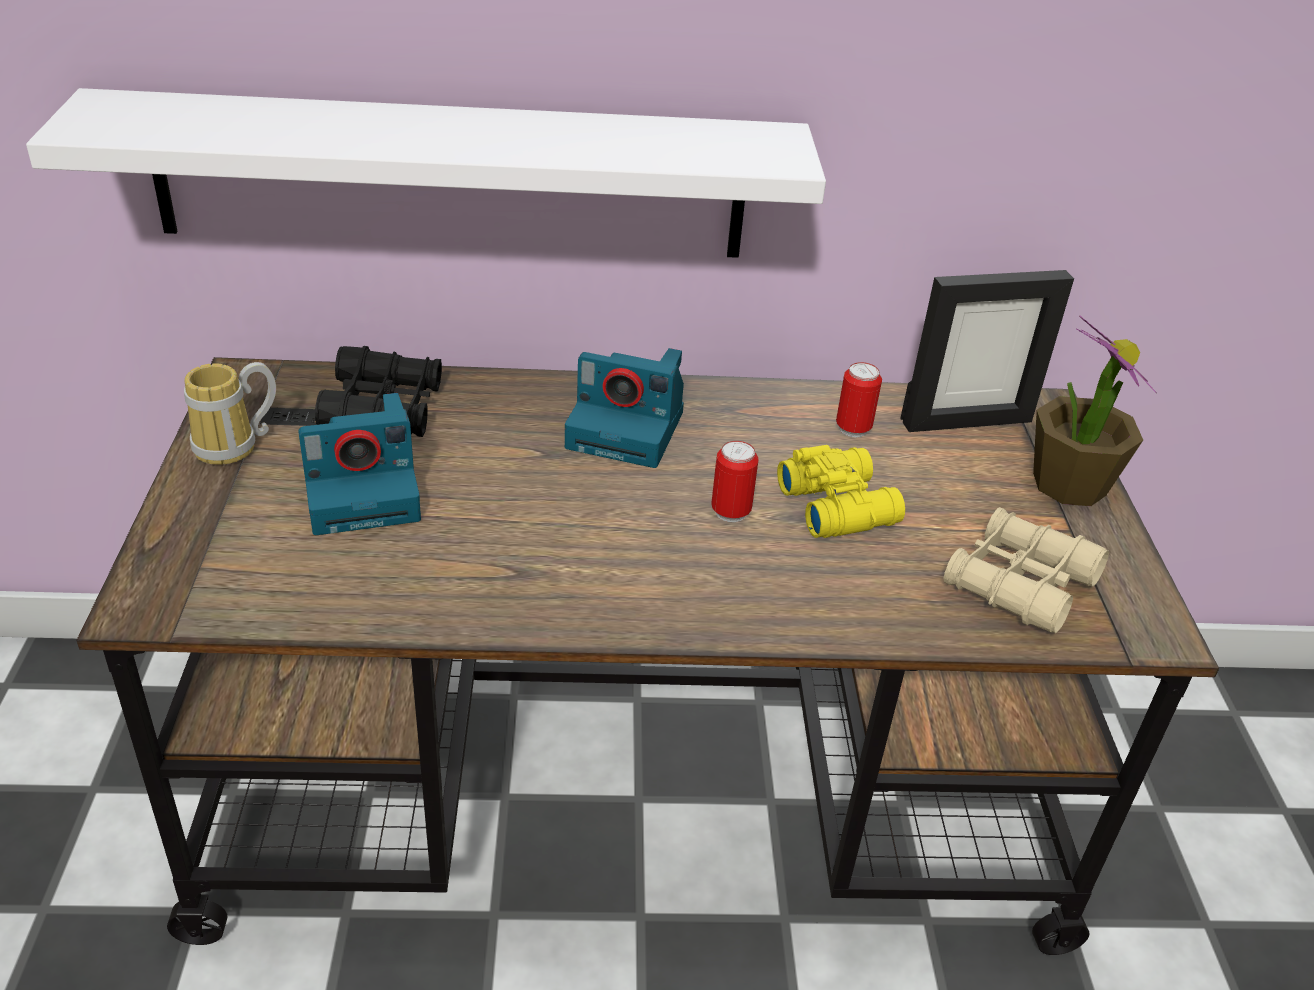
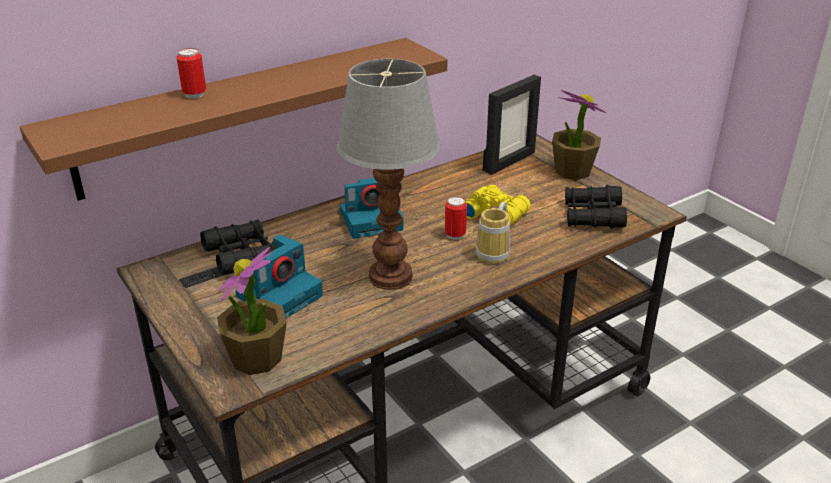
camera: 30 degrees left, 5 degrees down
(224, 577) = (257, 358): none -> potted plant
(235, 447) = (187, 303): mug -> mug (496, 253)
(452, 176) = (239, 115): white shelf -> brown shelf
(555, 536) = (391, 275): none -> table lamp
(853, 429) = (468, 182): can -> can (194, 94)
(1019, 583) = (593, 215): beige binoculars -> black binoculars

